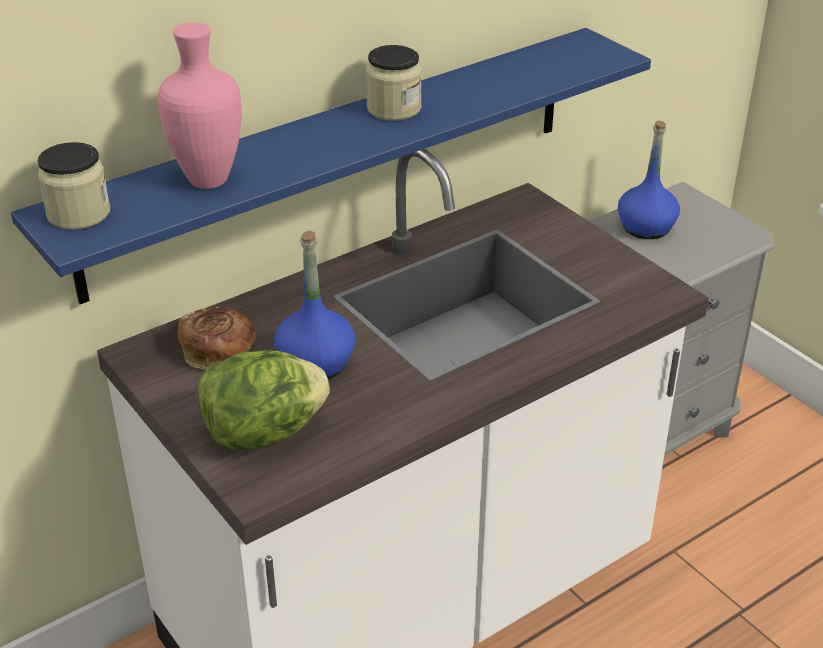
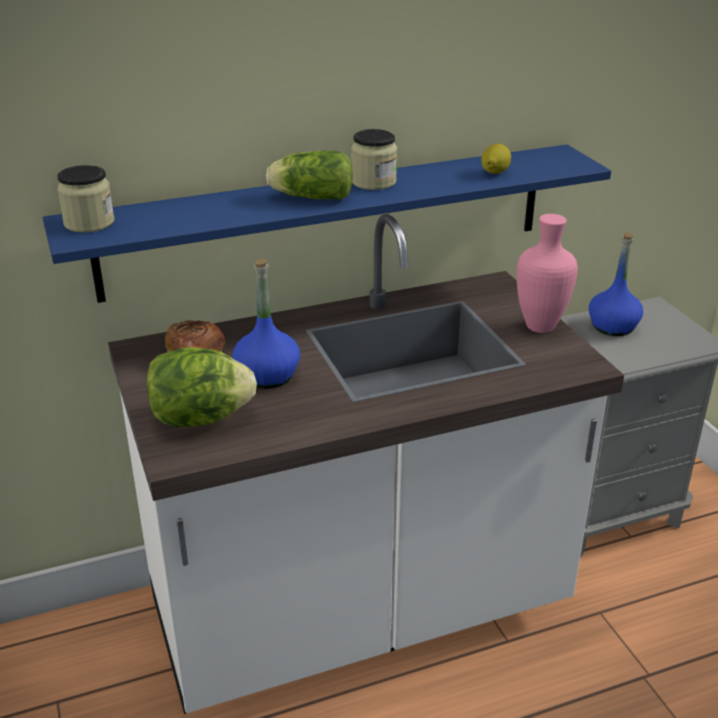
camera: 15 degrees right, 5 degrees down
(206, 180) = (197, 212): pink vase -> pink vase (538, 326)
(330, 140) = (309, 197): none -> lettuce
(525, 79) = (494, 173): none -> lemon

